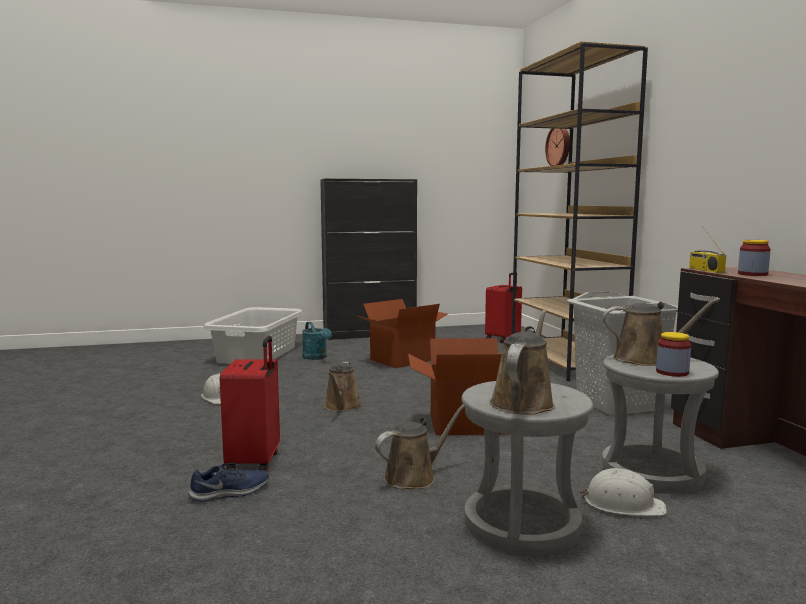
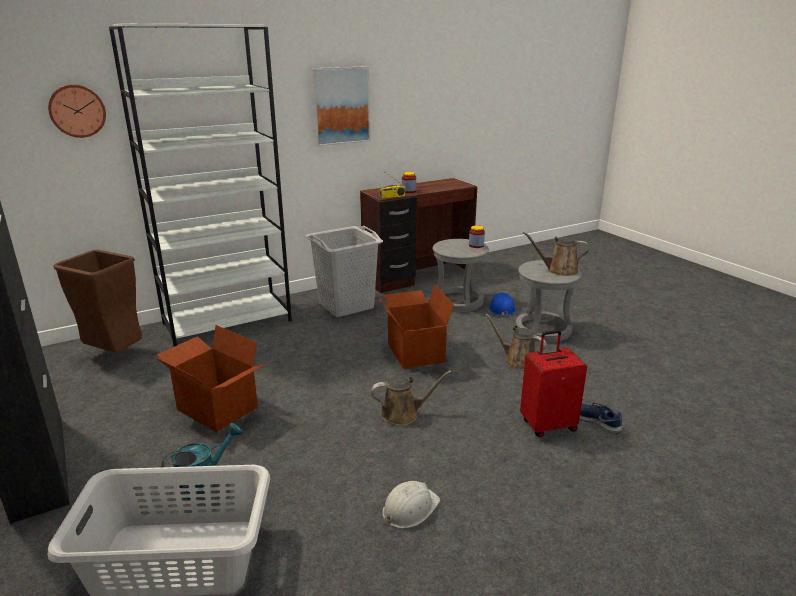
camera: 105 degrees left, 15 degrees up
(503, 339) = (115, 355): red suitcase -> brown trash can
(566, 362) = (228, 322): brown bookcase -> white bookcase
(623, 504) = (501, 309): white hard hat -> blue hard hat
(646, 359) = (453, 249): brown watering can -> none
(735, 131) = (341, 106): none -> picture

